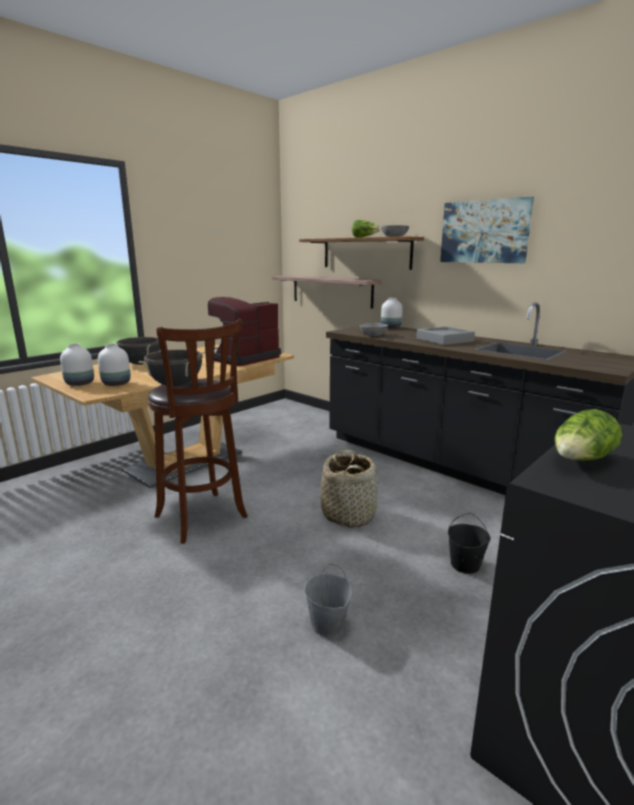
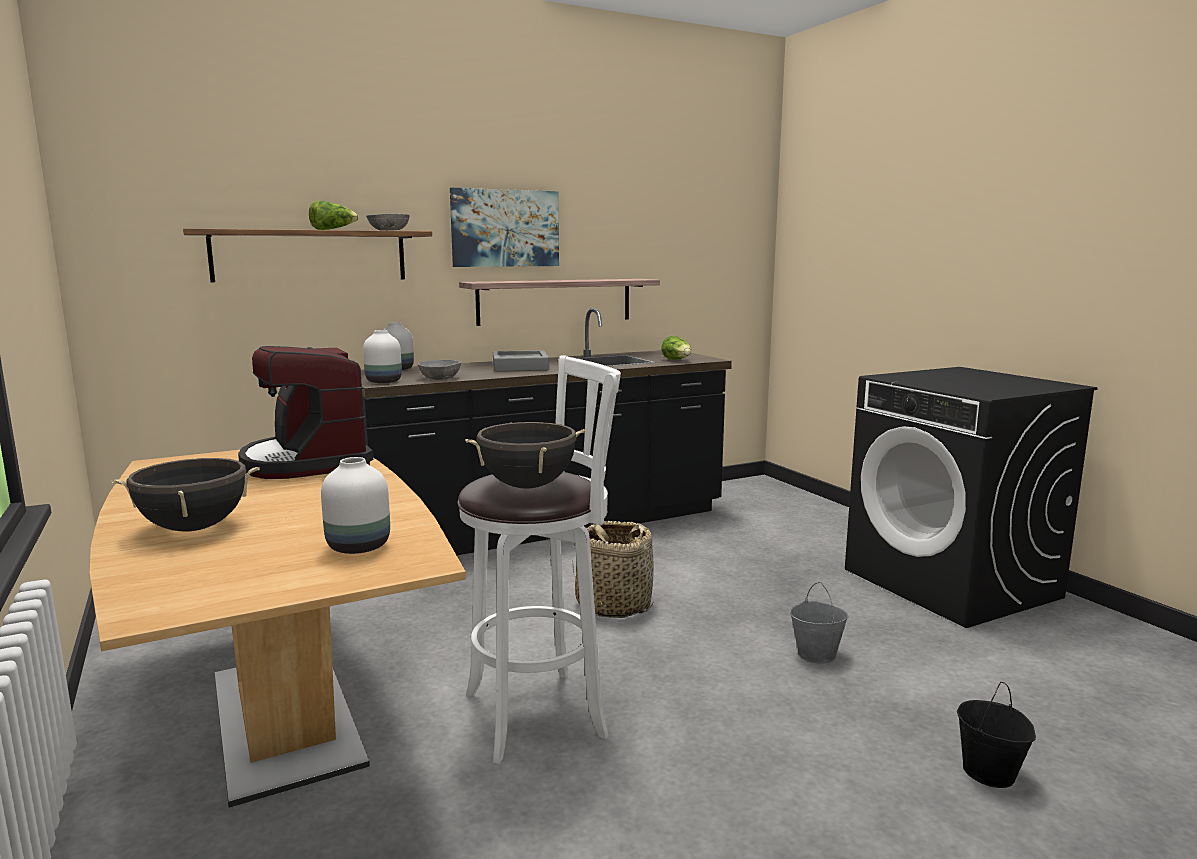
camera: 70 degrees left, 5 degrees down
(79, 384) = (300, 579): white vase -> white vase (384, 382)
(203, 518) = (543, 712): brown stool -> white stool
(331, 291) = (232, 326): shelf -> shelf (555, 301)
(465, 565) = (745, 573): black bucket -> black bucket (989, 773)
(581, 460) = (950, 387): lettuce -> lettuce (677, 360)

